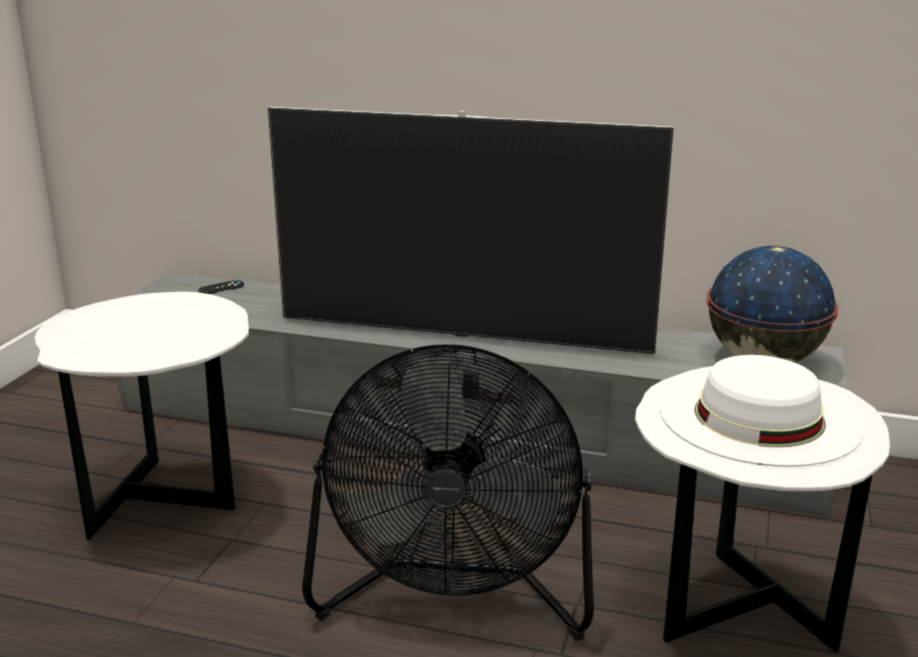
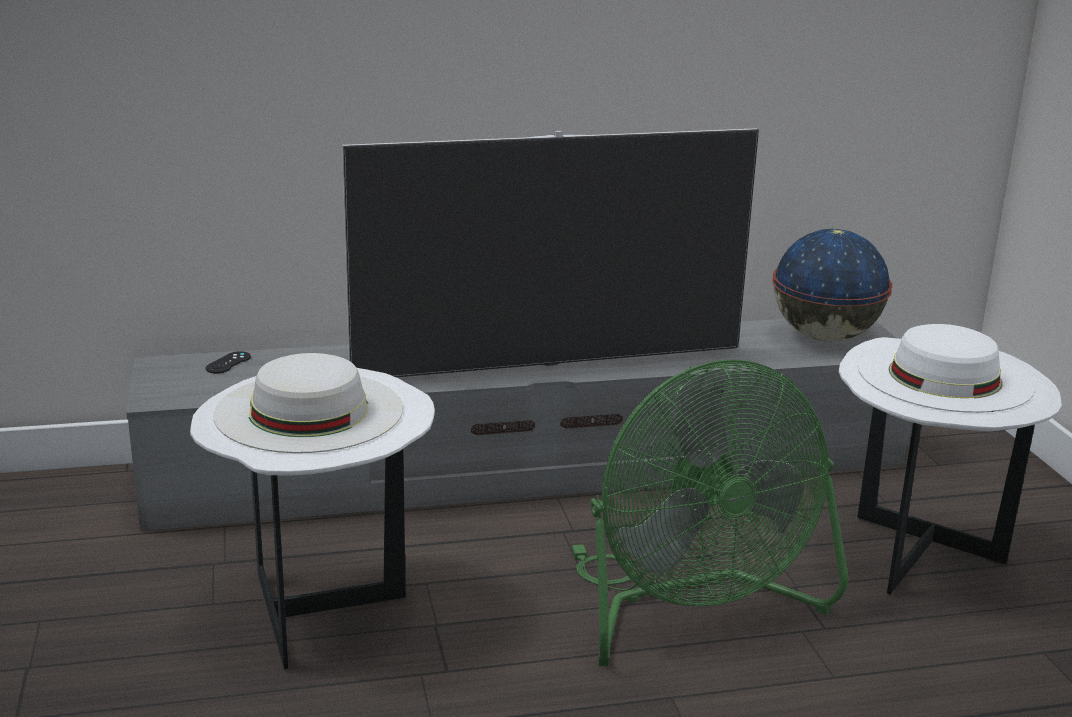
camera: 30 degrees left, 0 degrees up
(141, 326) = (309, 411): none -> white hat
(445, 593) = (683, 610): black fan -> green fan

